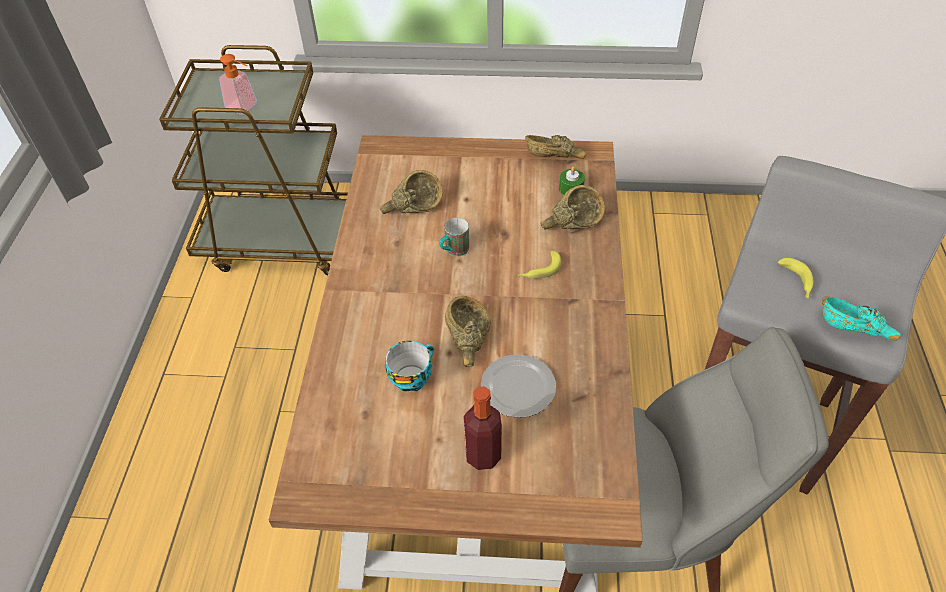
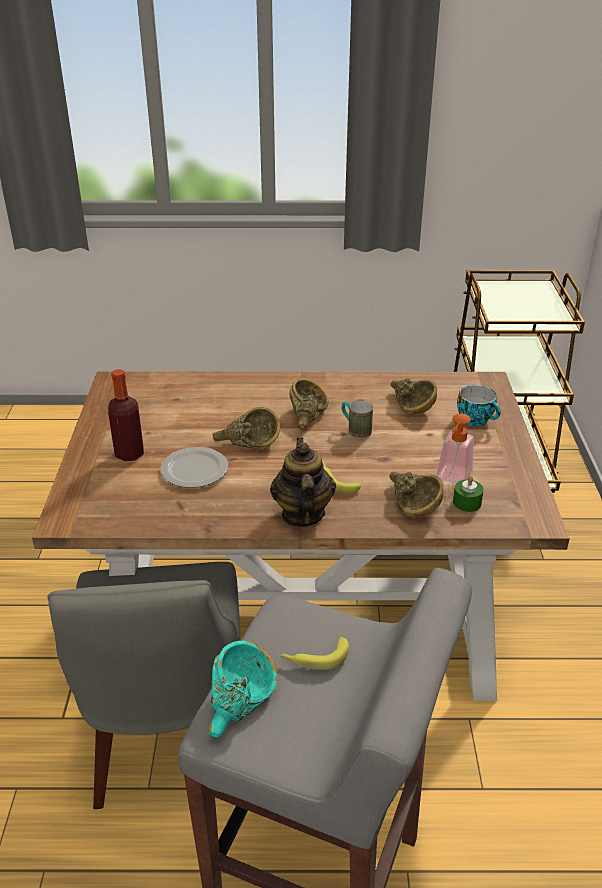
camera: 85 degrees right, 15 degrees down
(246, 107) = (508, 307): soap dispenser -> soap dispenser (452, 479)
(411, 376) = (209, 417): cup -> cup (476, 419)
(554, 156) = (521, 490): brown bowl -> brown bowl (309, 416)
(591, 298) = (302, 514): none -> teapot

